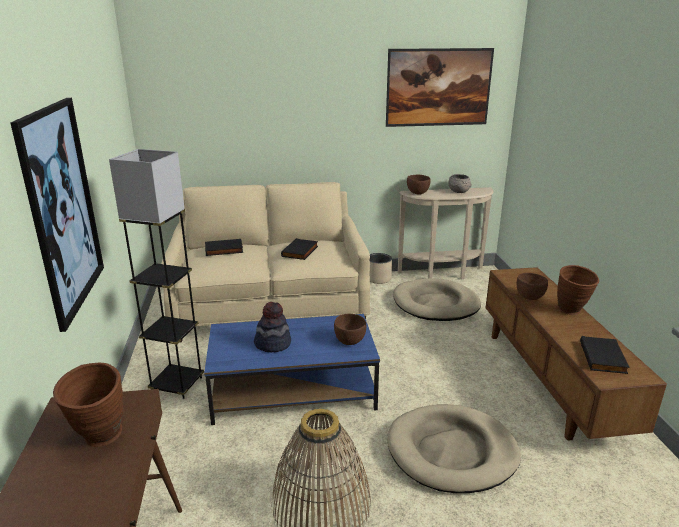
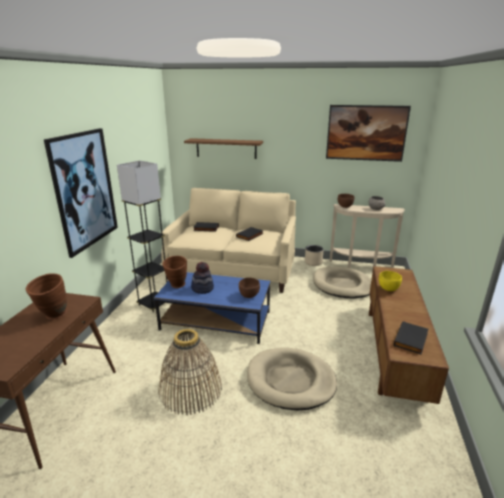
camera: 20 degrees right, 0 degrees up
(233, 121) = (226, 148): none -> shelf
(530, 297) = (388, 289): brown bowl -> yellow bowl
(572, 312) = (413, 305): brown vase -> brown vase (177, 286)

